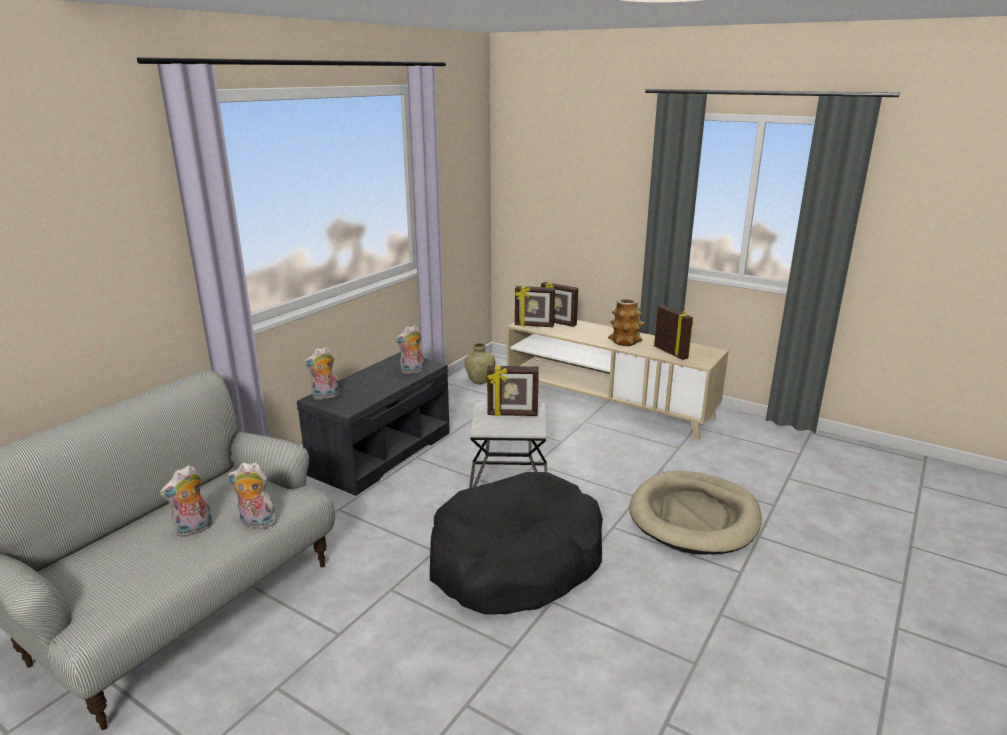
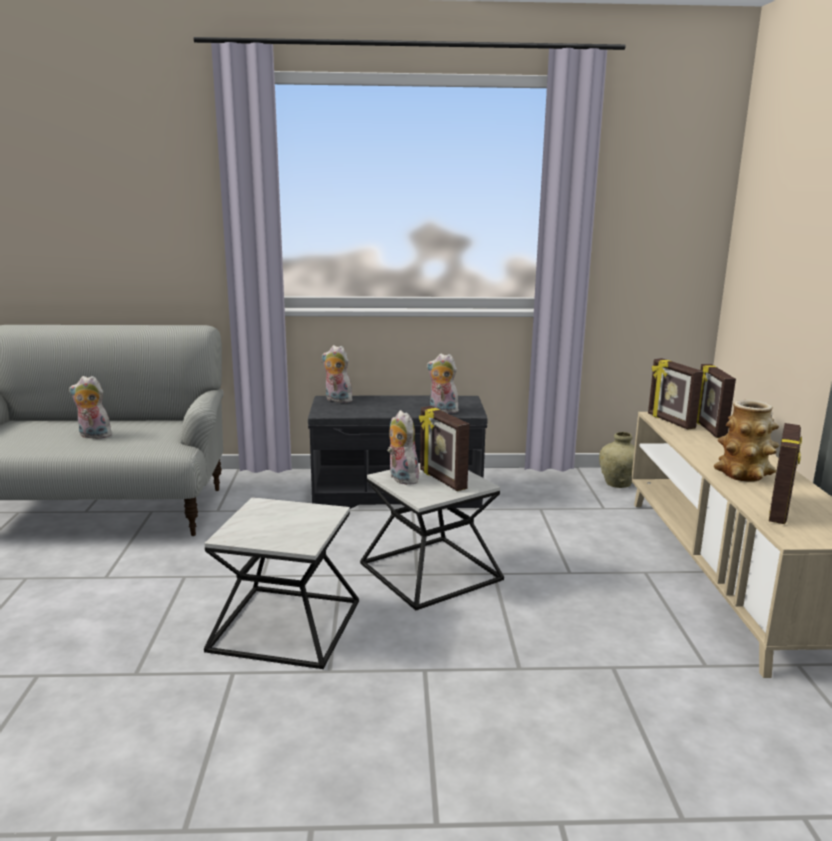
camera: 55 degrees right, 5 degrees down
(256, 523) = (118, 450): plush toy -> plush toy (401, 478)
(515, 561) = (286, 625): black dog bed -> side table
(694, 517) = (532, 734): beige dog bed -> none

